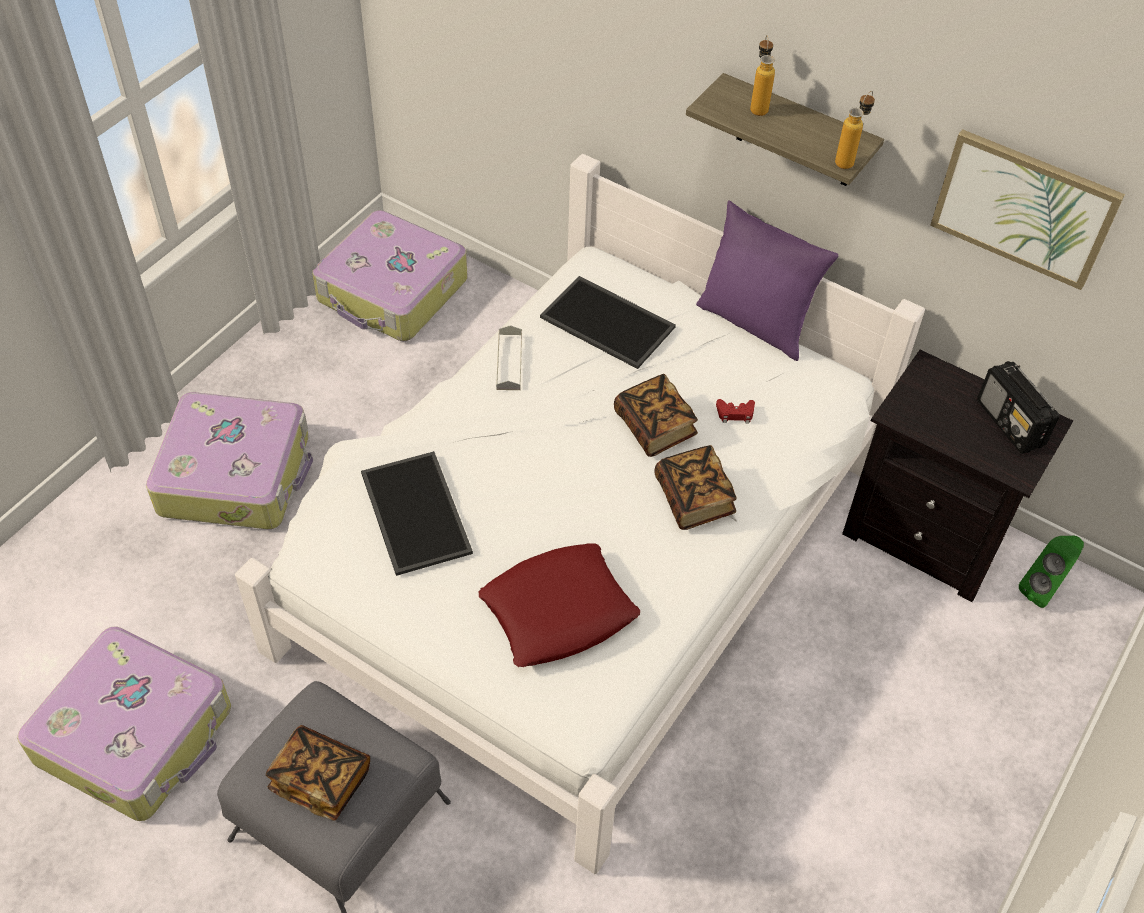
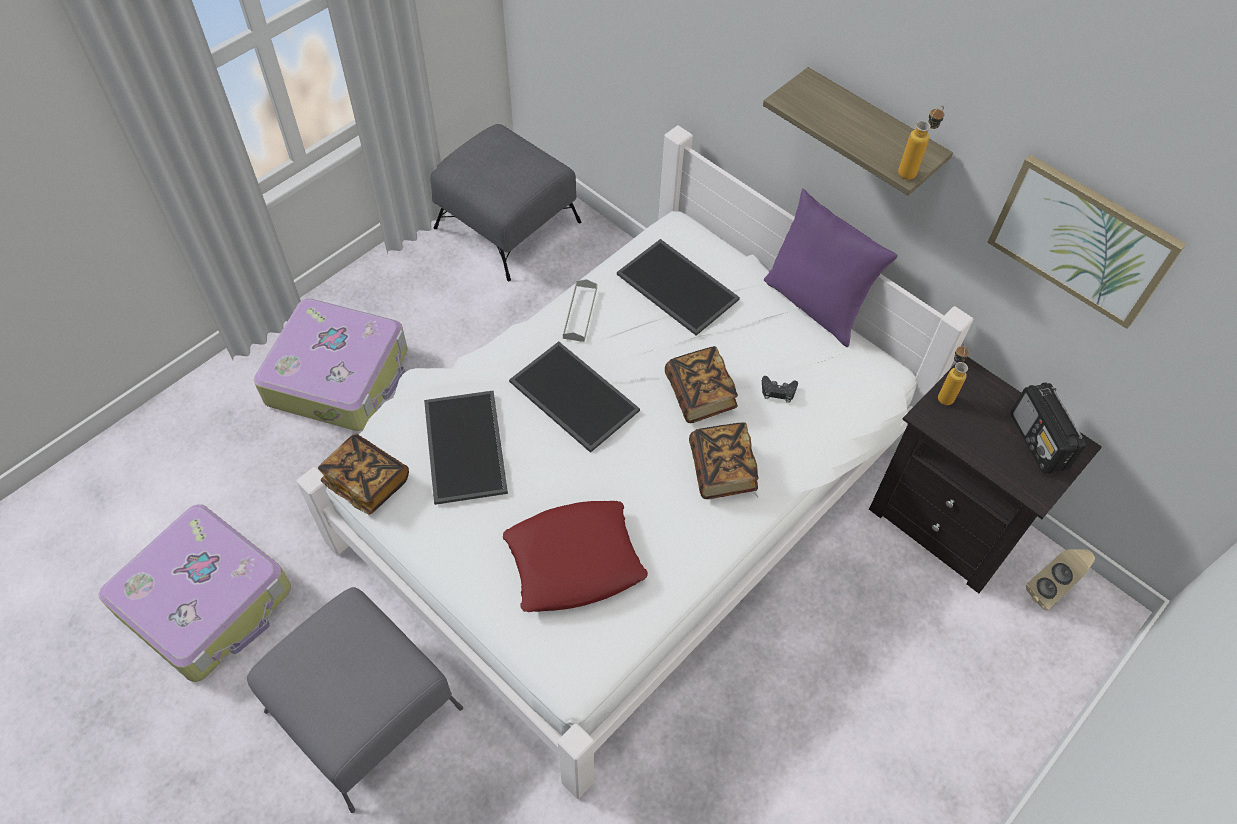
camera: 10 degrees right, 5 degrees up
(321, 780) = (335, 684): book -> book (367, 482)
(392, 292) = (508, 225): suitcase -> grey ottoman
(519, 447) = (571, 396): none -> tray
(735, 414) = (778, 391): red game controller -> black game controller
(758, 106) = (834, 104): bottle -> bottle (945, 393)
(1043, 589) = (1049, 591): green speaker -> beige speaker

